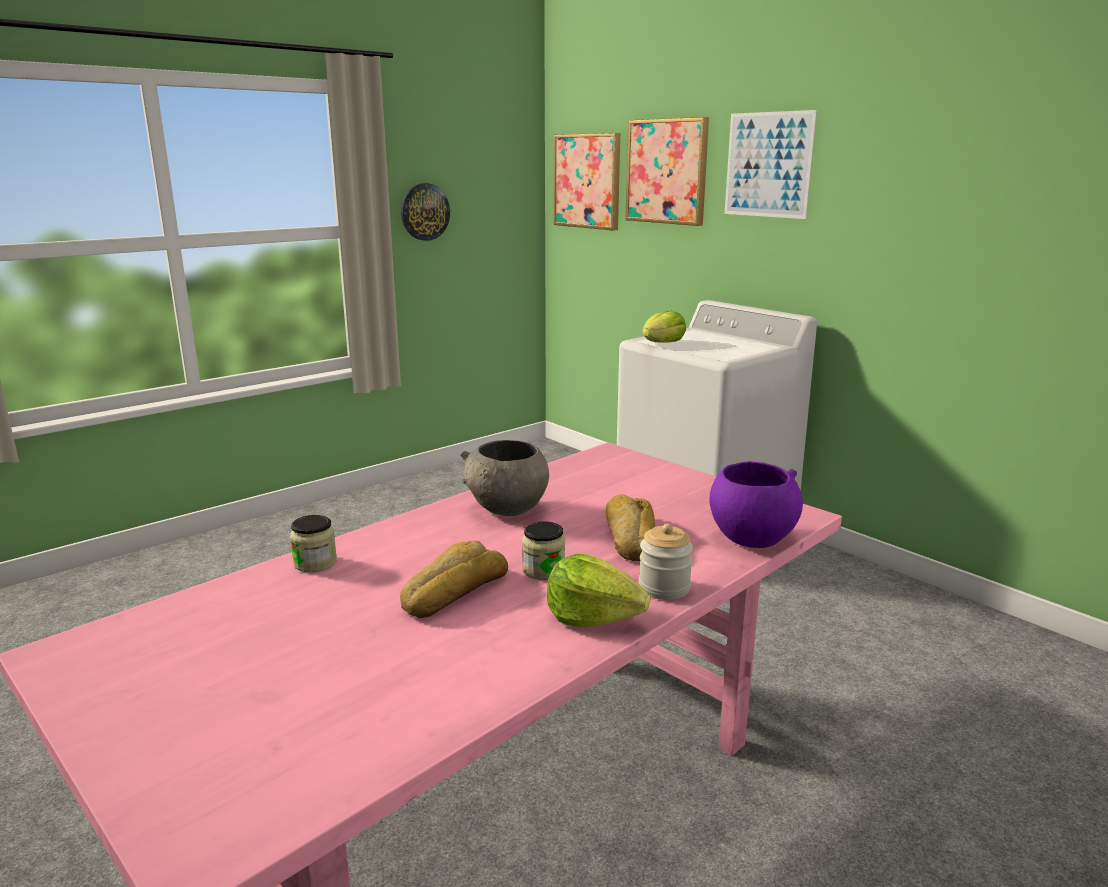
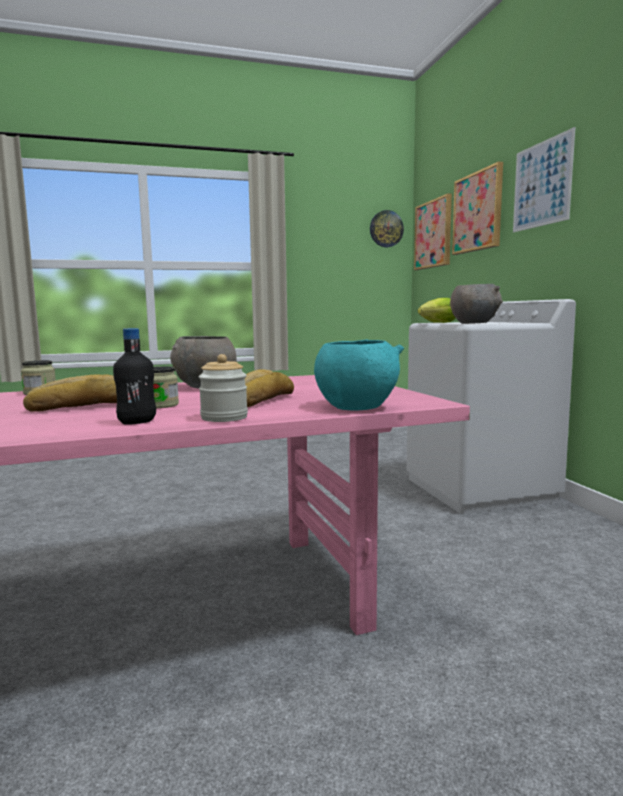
camera: 25 degrees right, 10 degrees down
(424, 212) = (316, 257): wall clock -> wall clock (386, 229)
(593, 616) = (137, 422): lettuce -> black bottle
(720, 354) = (474, 323): none -> grey bowl
(751, 538) = (356, 407): purple bowl -> turquoise bowl

